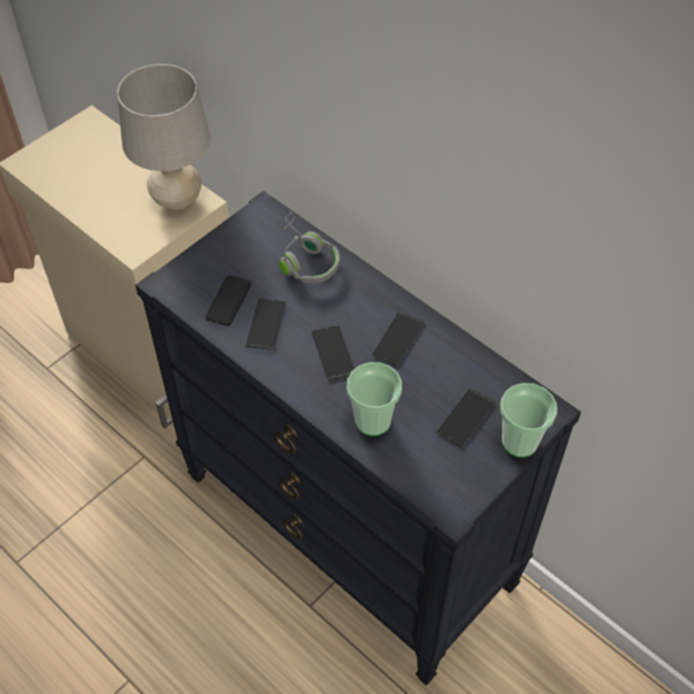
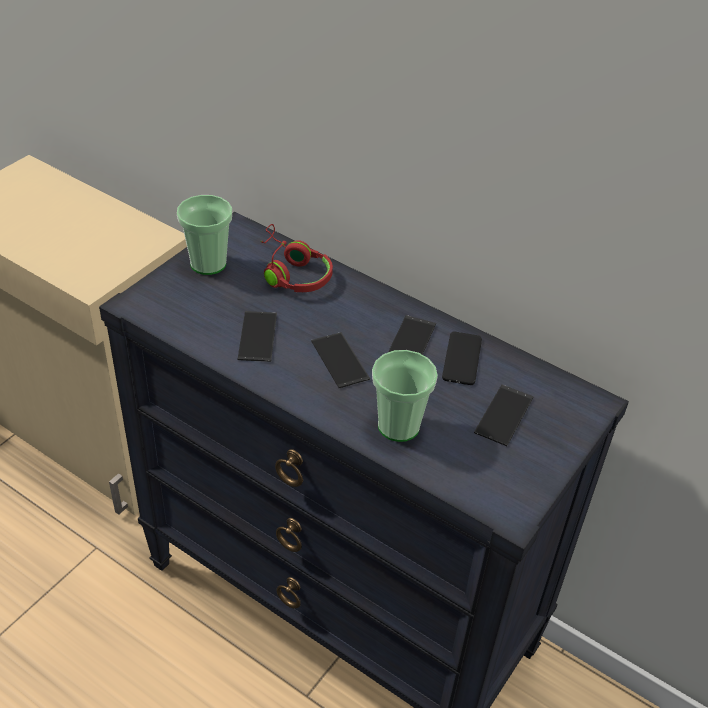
camera: 10 degrees left, 10 degrees down
(177, 199) = (133, 236): beige table lamp -> none
(228, 301) = (211, 316): phone -> phone (462, 359)
(305, 259) = (291, 272): grey headphones -> red headphones
(519, 442) = (569, 436): cup -> cup (208, 263)

